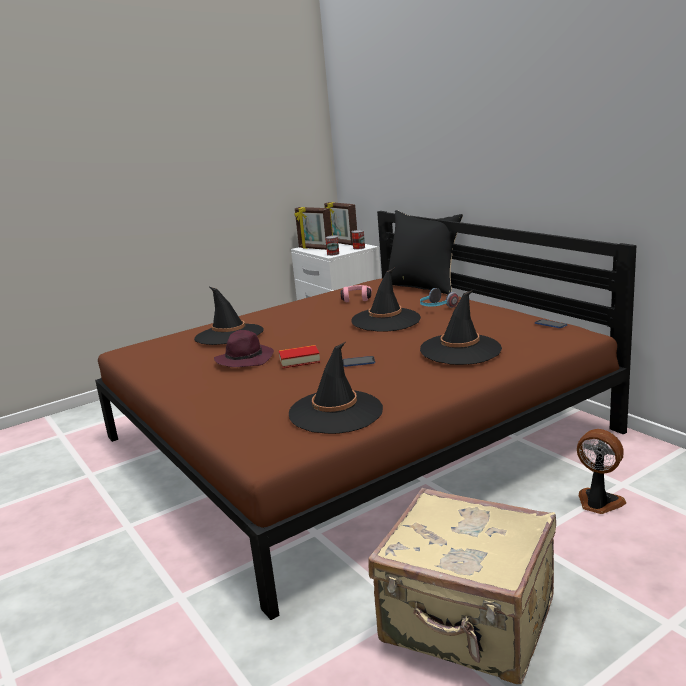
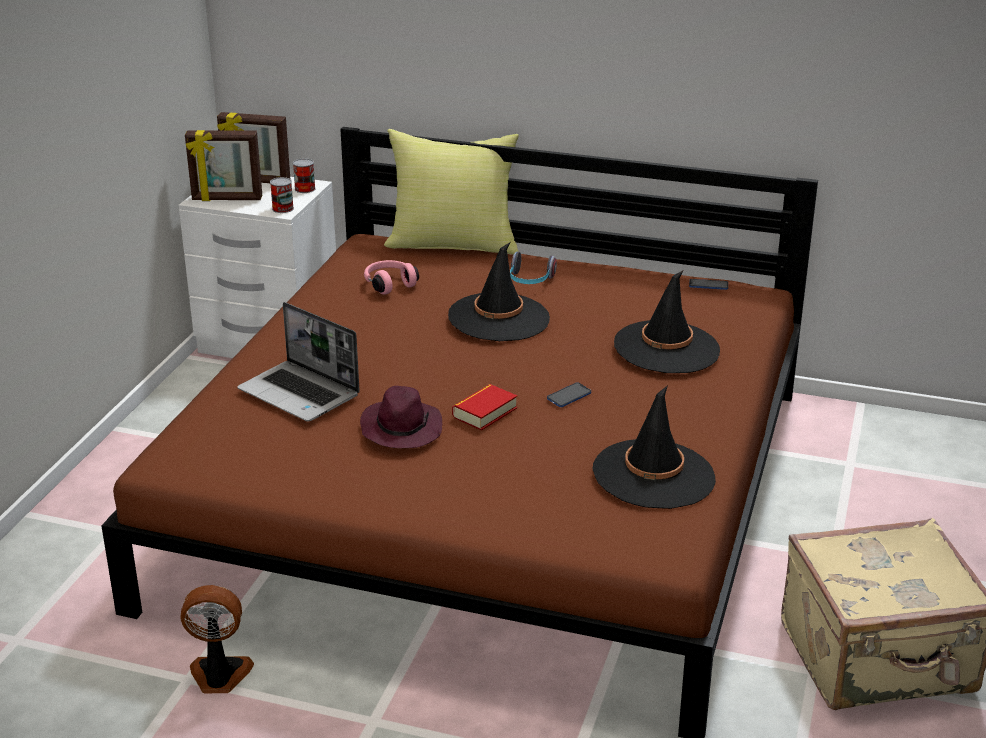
camera: 40 degrees left, 10 degrees up
(229, 335) = (301, 393): black hat -> laptop
(423, 286) = (453, 244): black pillow -> yellow pillow
(598, 503) = (851, 492): fan -> fan (219, 676)

